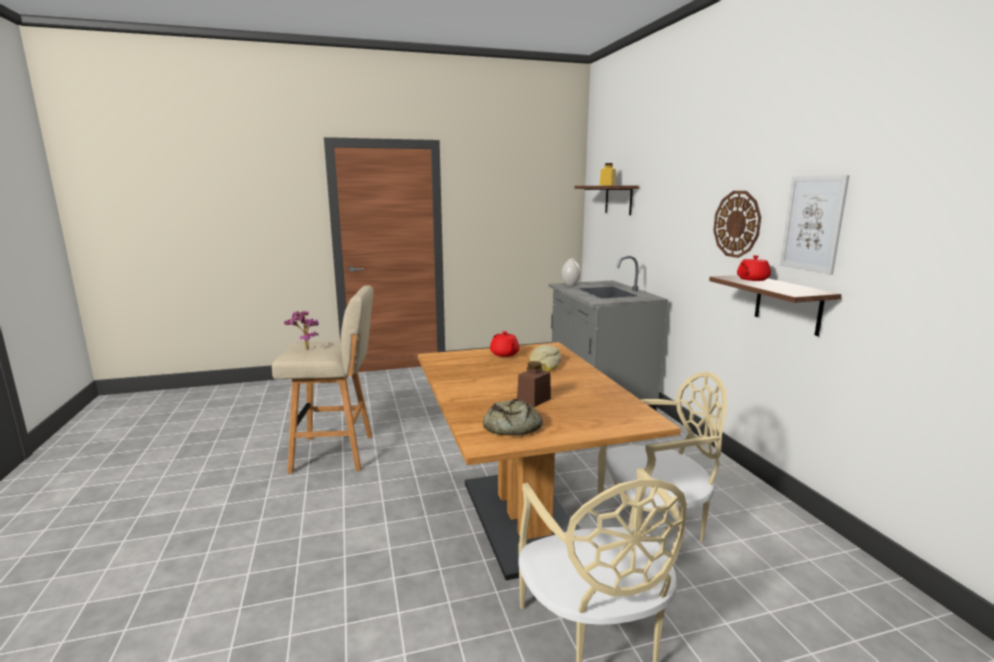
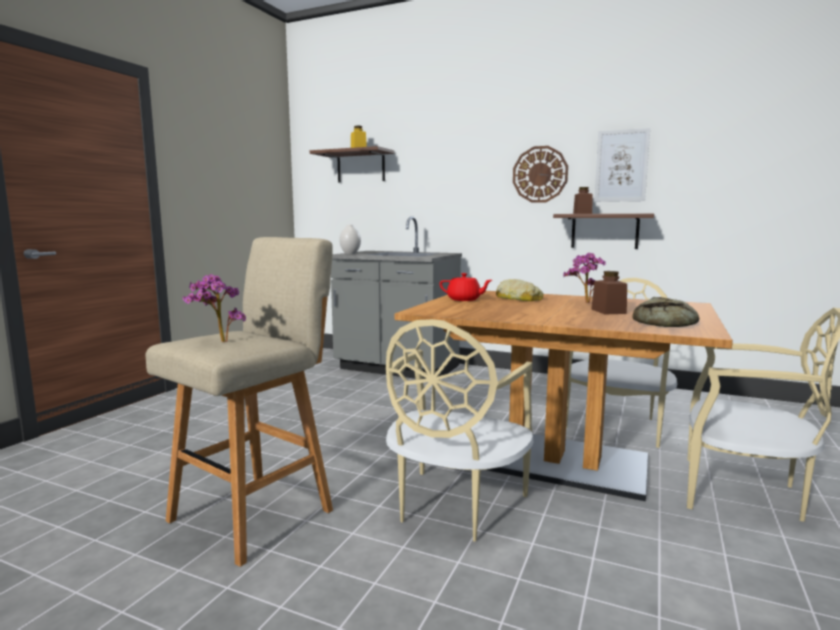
camera: 50 degrees left, 5 degrees down
(406, 504) = (454, 506): none -> beige chair
(563, 386) = (585, 303): none -> potted plant
(752, 279) = (582, 213): red teapot -> brown jar

